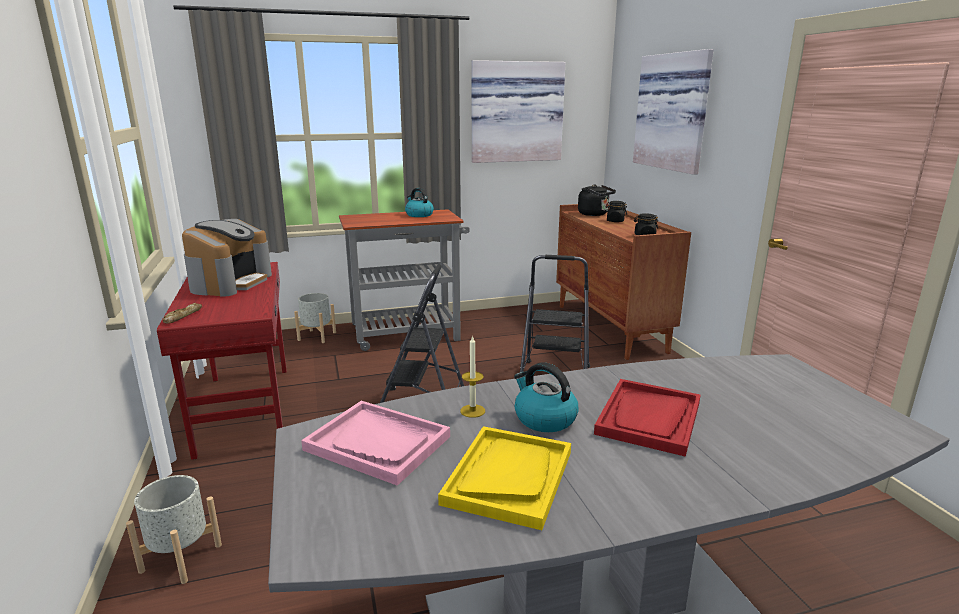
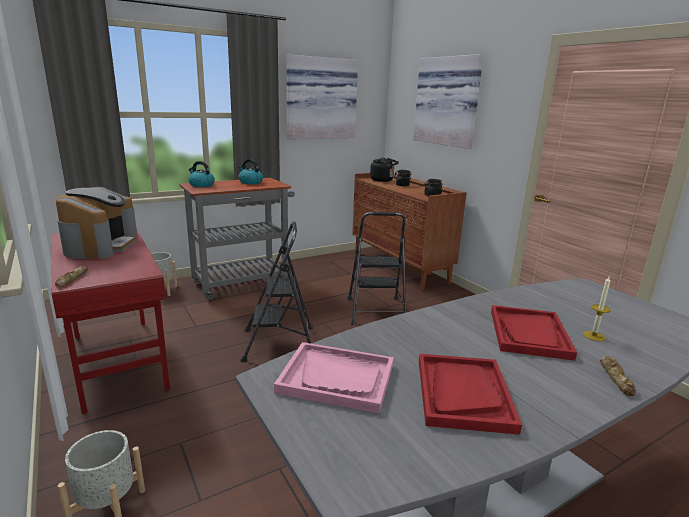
camera: 15 degrees left, 0 degrees up
(472, 411) = (395, 341): candle -> candle (594, 336)
(508, 477) = (463, 393): yellow tray -> red tray
(544, 418) = (455, 342): kettle -> kettle (201, 185)
(725, 485) = (616, 379): none -> bread

